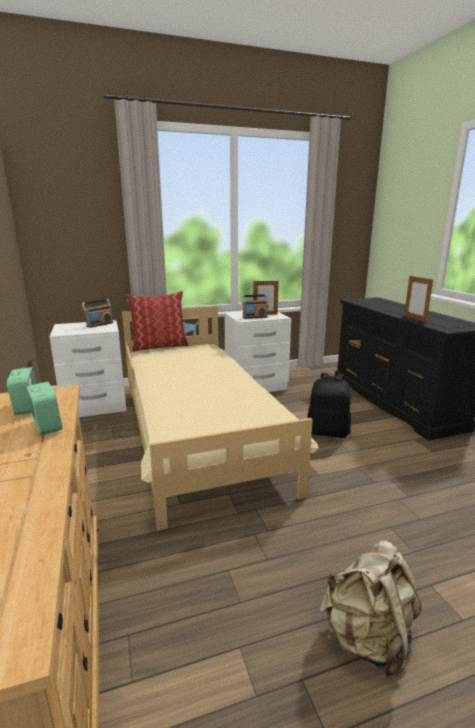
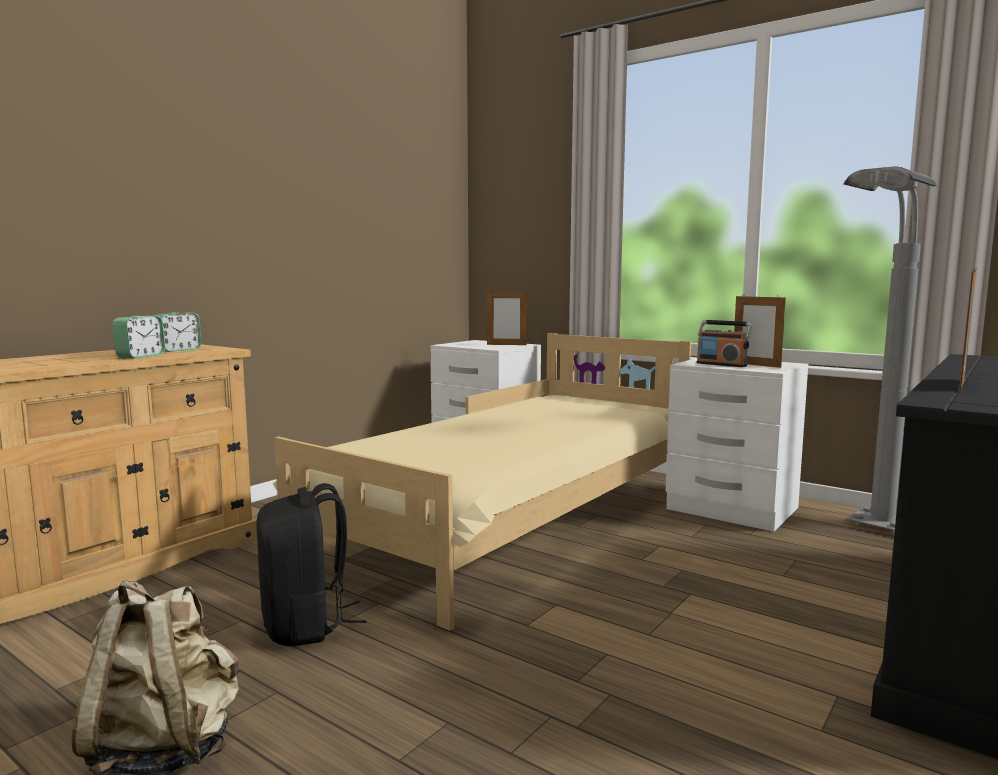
camera: 55 degrees right, 10 degrees down
(99, 324) = (506, 344): radio -> picture frame
(159, 346) = (590, 396): pillow -> none
(309, 378) = (871, 535): none -> grey floor lamp
(328, 432) = (686, 600): black backpack -> black backpack (306, 625)

